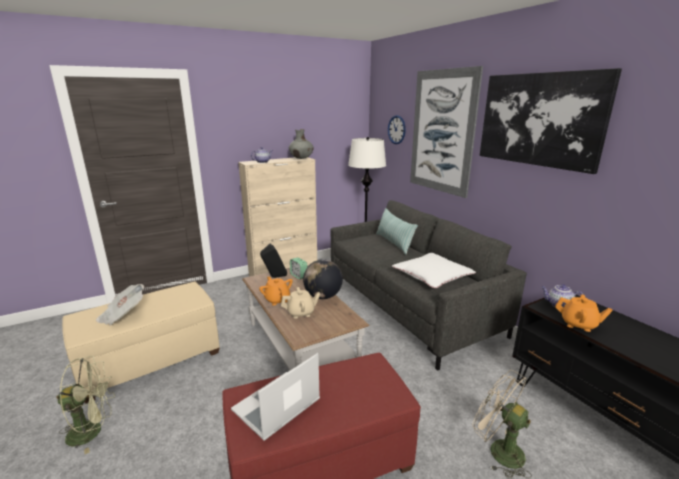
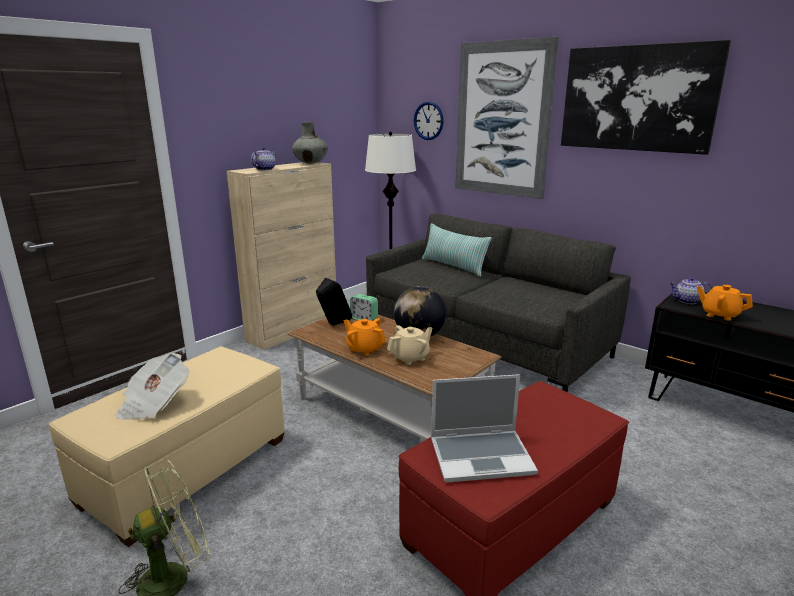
camera: 20 degrees left, 0 degrees up
(276, 407) = (482, 456): laptop -> laptop turned 120 degrees counterclockwise
(432, 275) = (531, 294): white pillow -> none
(498, 450) = (676, 463): beige fan -> none
(578, 324) = (719, 315): orange teapot -> orange teapot turned 150 degrees counterclockwise

